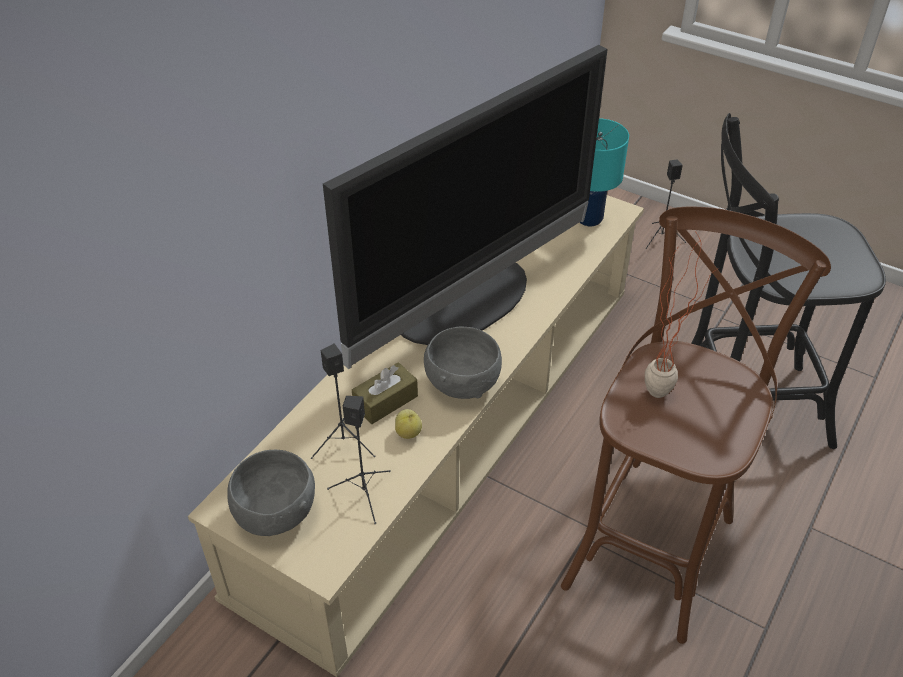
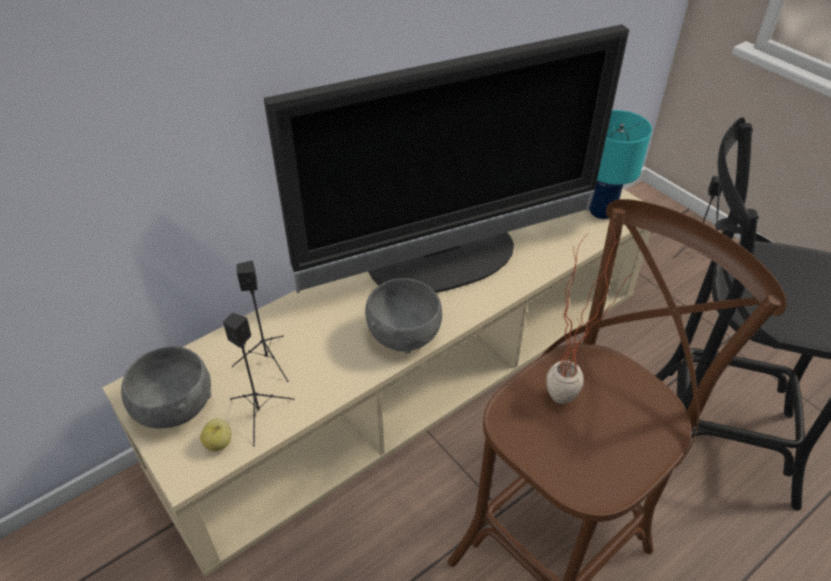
camera: 20 degrees right, 0 degrees up
(385, 401) = (325, 332): brown tissue box -> none
(408, 432) = (330, 367): apple -> apple (219, 443)

